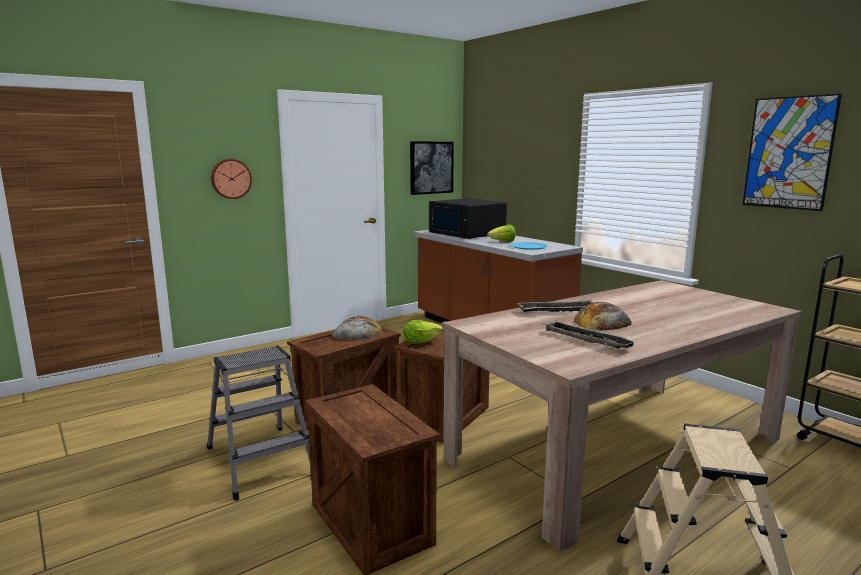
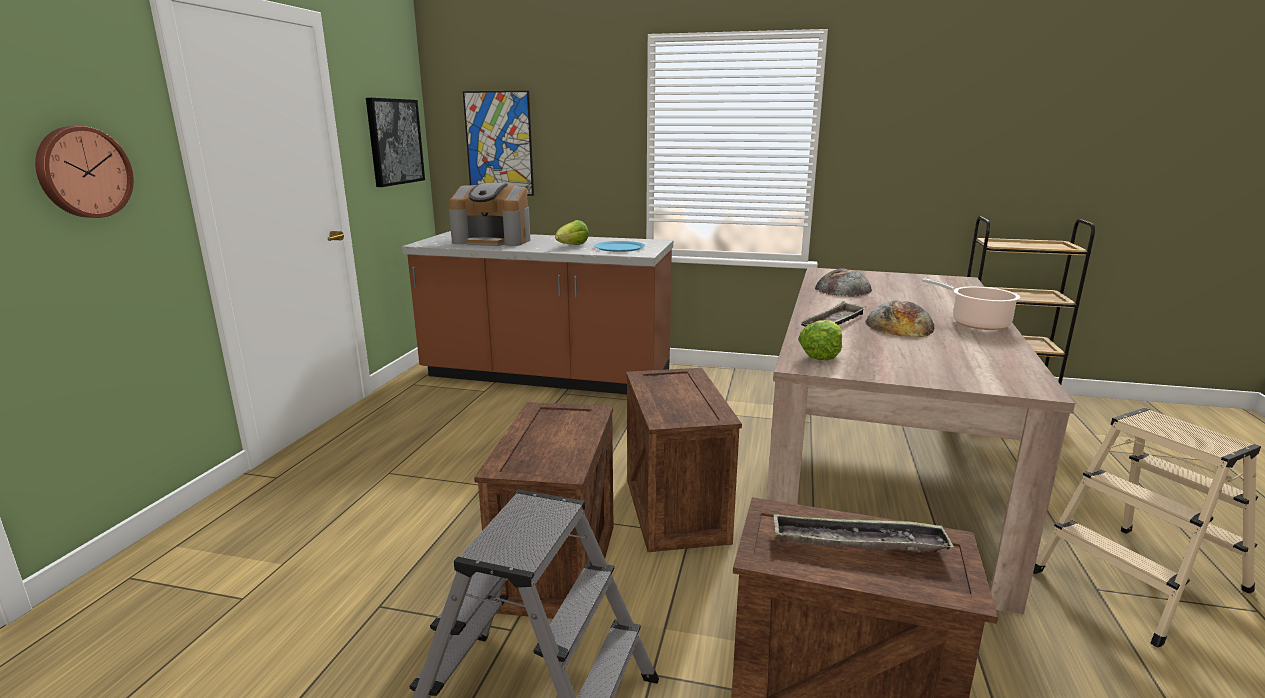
camera: 40 degrees left, 5 degrees up
(357, 332) = (554, 424): bread -> bread (843, 288)
(421, 341) = (666, 410): lettuce -> lettuce (821, 355)
(467, 234) = (493, 241): black microwave -> coffee machine
(586, 339) = (951, 350): tray -> tray (857, 542)
(669, 333) = (976, 323): none -> cooking pot
(788, 153) = (918, 113): picture -> picture (499, 144)

